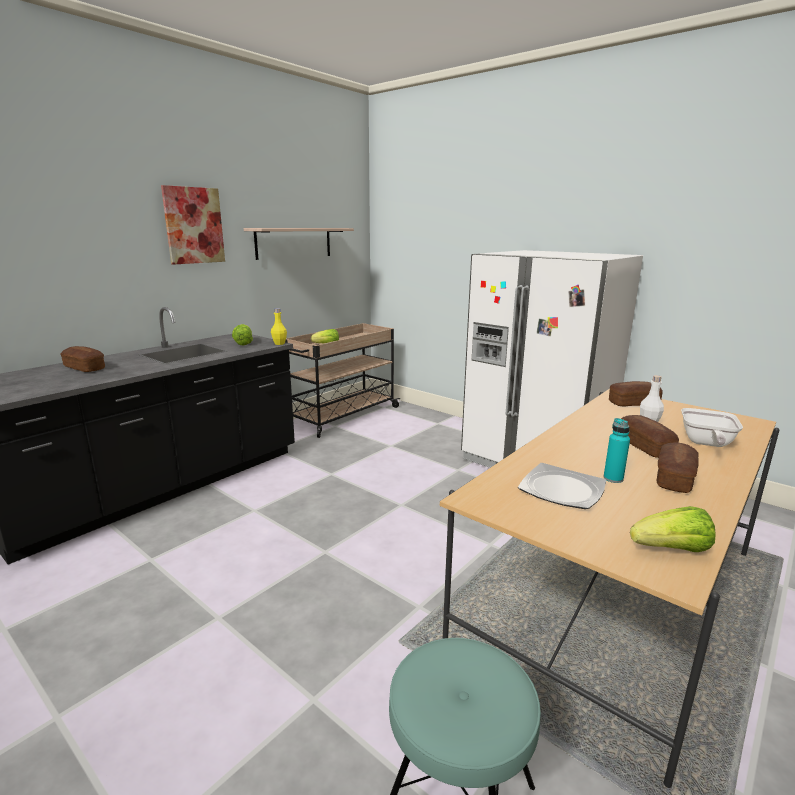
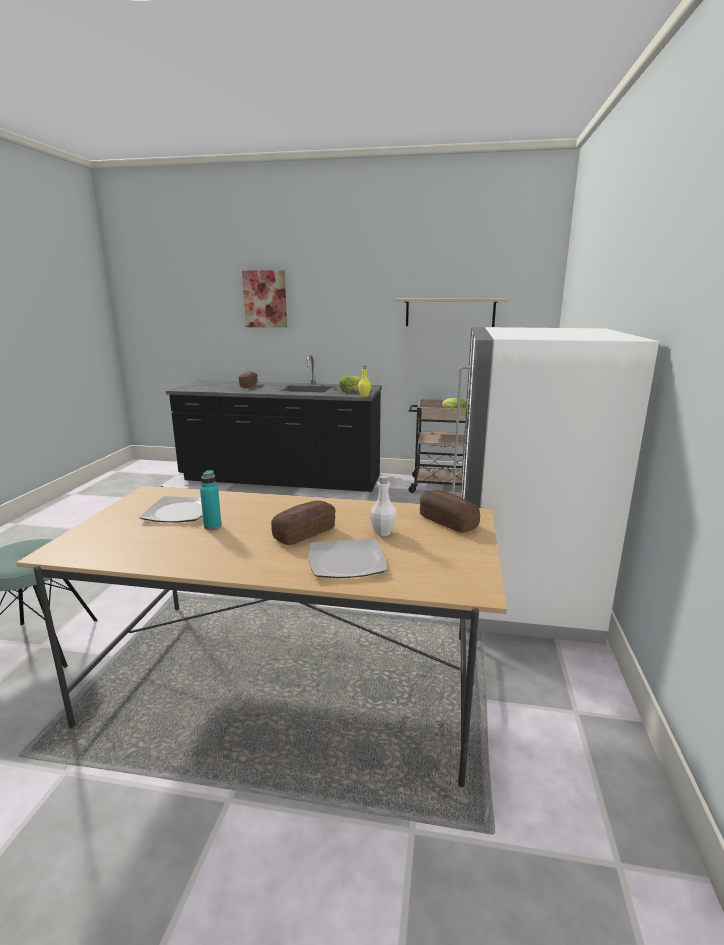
camera: 60 degrees right, 0 degrees up
(194, 225) = (352, 296): picture -> picture (265, 299)
(672, 550) = (92, 551): lettuce -> none
(674, 478) = (230, 548): bread -> none
(706, 444) = (346, 561): frying pan -> plate

